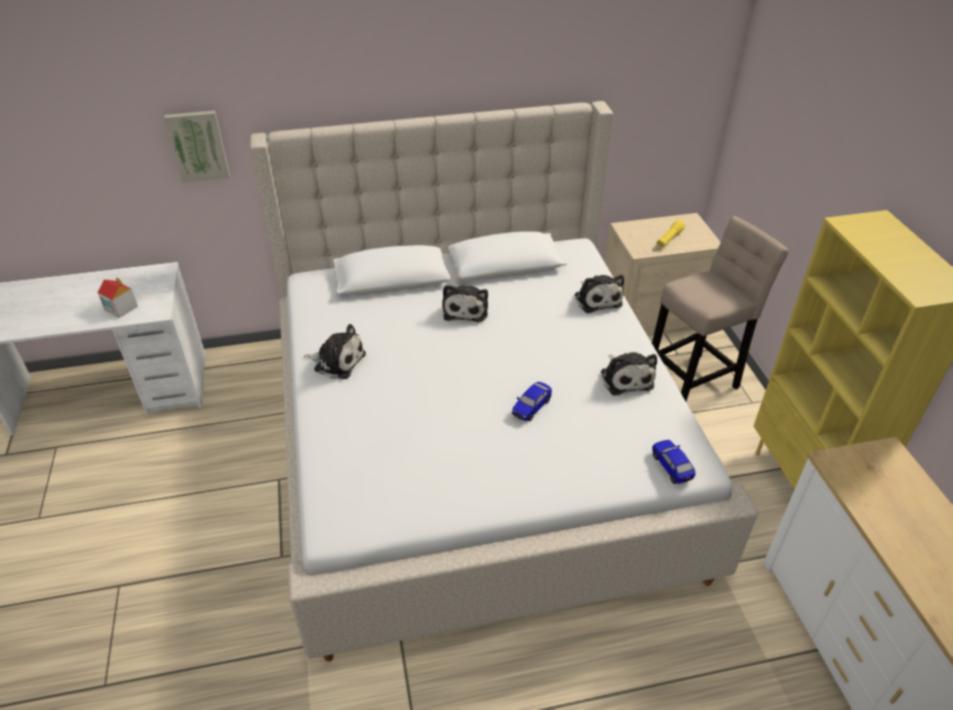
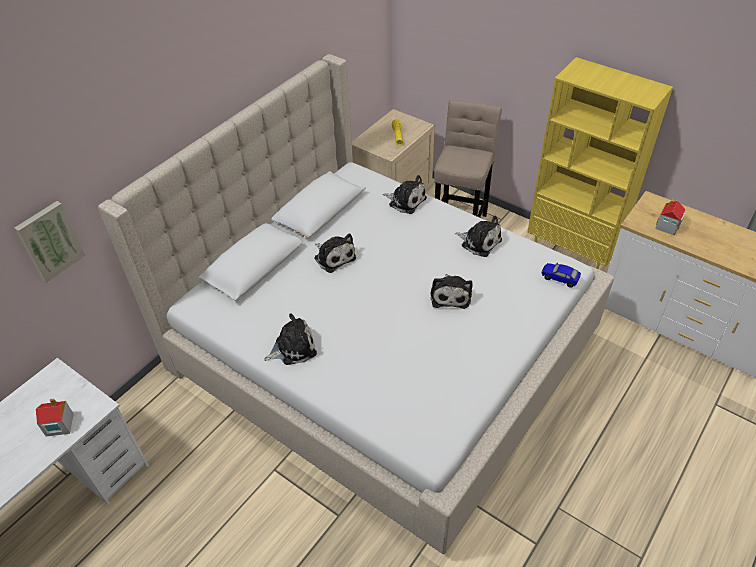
camera: 40 degrees left, 5 degrees up
(531, 407) = (450, 295): toy car -> plush toy
(873, 491) = (667, 226): none -> toy house

